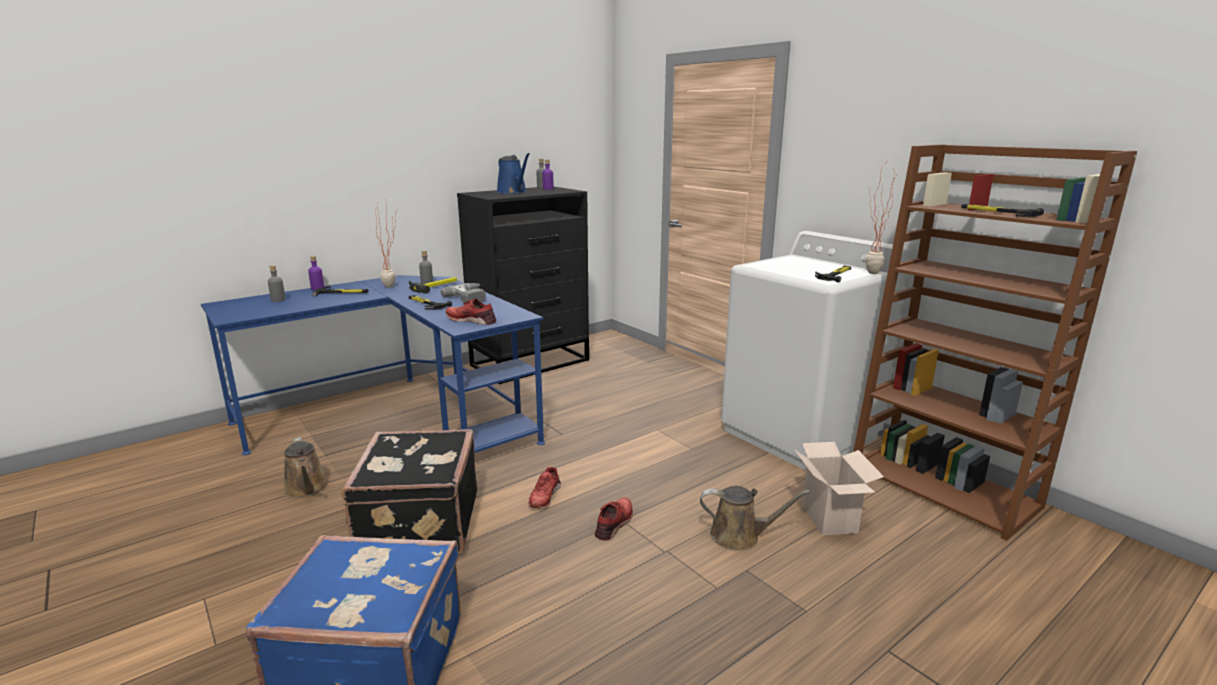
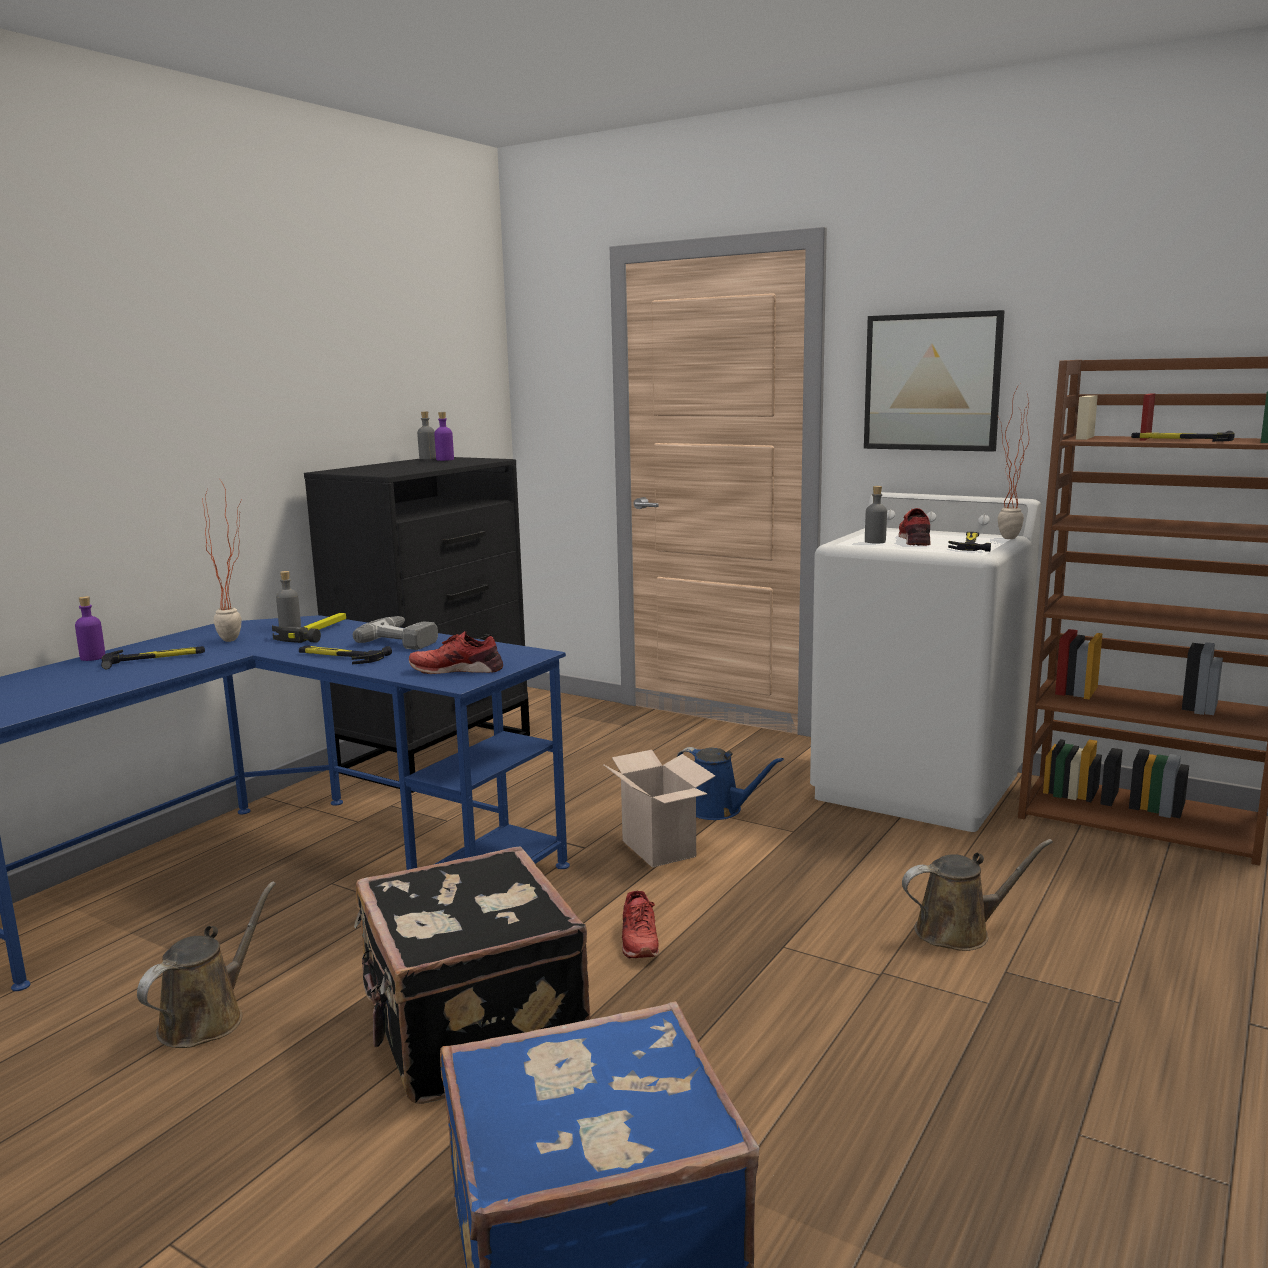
camera: 20 degrees left, 5 degrees down
(278, 300) = (40, 683): grey bottle -> grey bottle (875, 541)
(307, 489) = (208, 1018): brown watering can -> brown watering can turned 105 degrees counterclockwise
(513, 192) = (399, 466): blue watering can -> blue watering can (719, 810)
(615, 523) = (777, 953): red shoe -> red shoe (915, 539)
(831, 519) = (1050, 885): cardboard box -> cardboard box (661, 849)
(847, 155) = (932, 382): none -> picture

